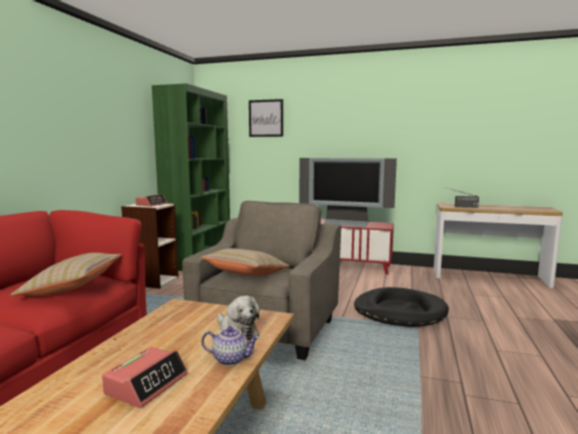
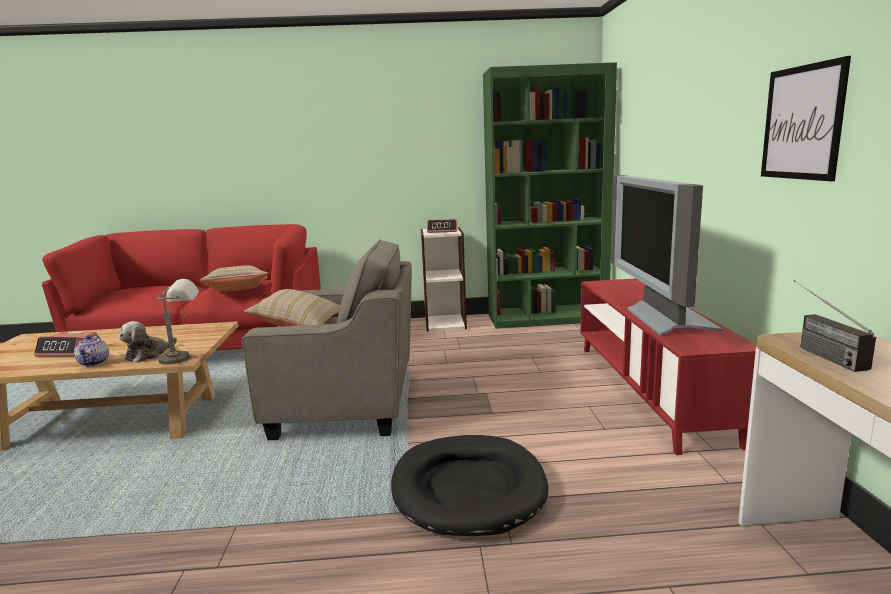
camera: 70 degrees right, 5 degrees up
(266, 118) = (647, 96): picture -> picture (802, 123)
(268, 316) = (185, 357): none -> grey table lamp

